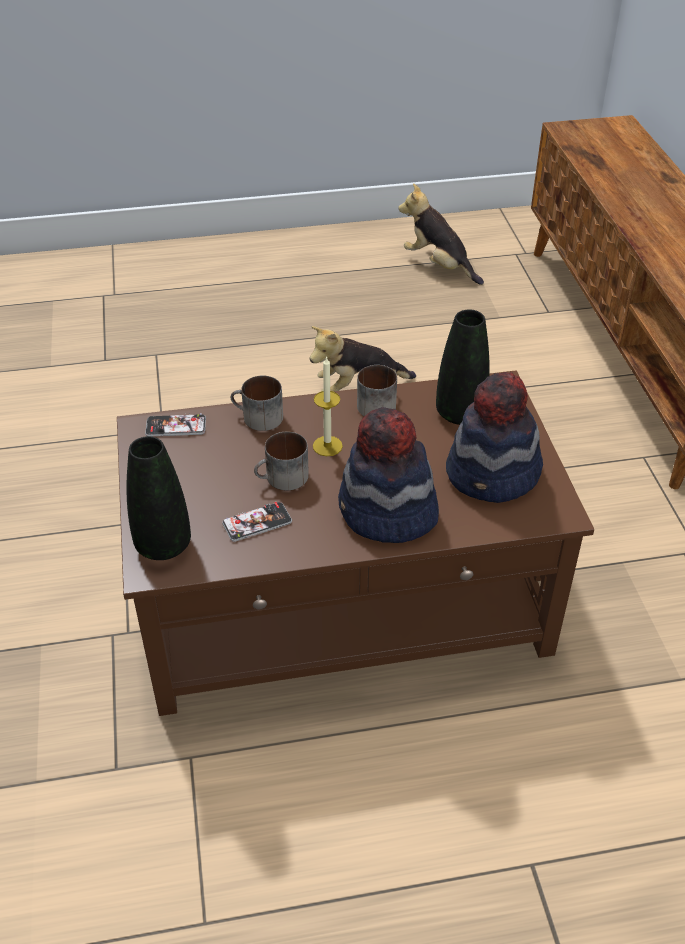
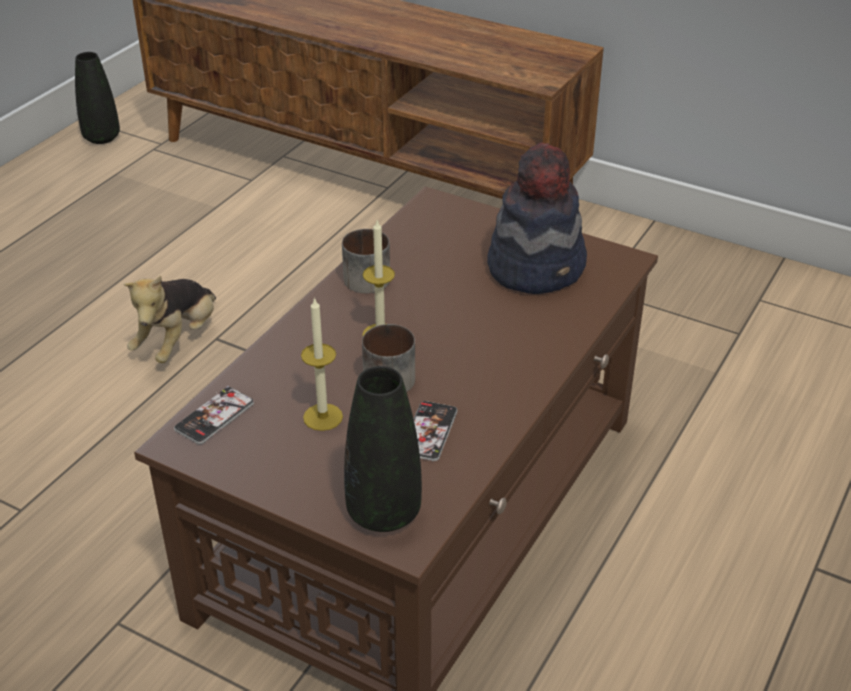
camera: 50 degrees left, 5 degrees down
(221, 469) = (323, 417): none -> candle
(257, 418) = (280, 357): mug -> none
(387, 513) = (513, 347): hat -> none
(438, 265) = (93, 195): plush toy -> none
(460, 414) = (439, 242): black vase -> black vase (102, 138)

